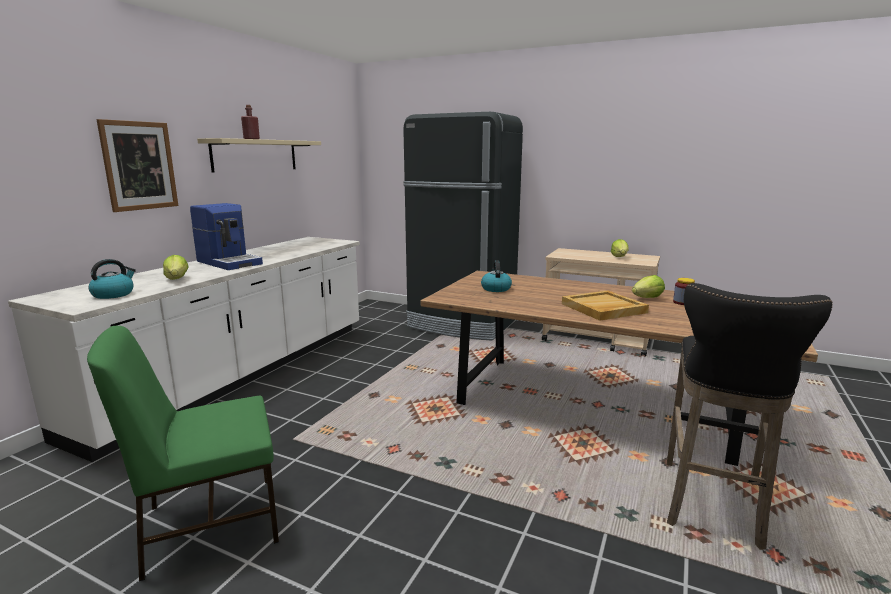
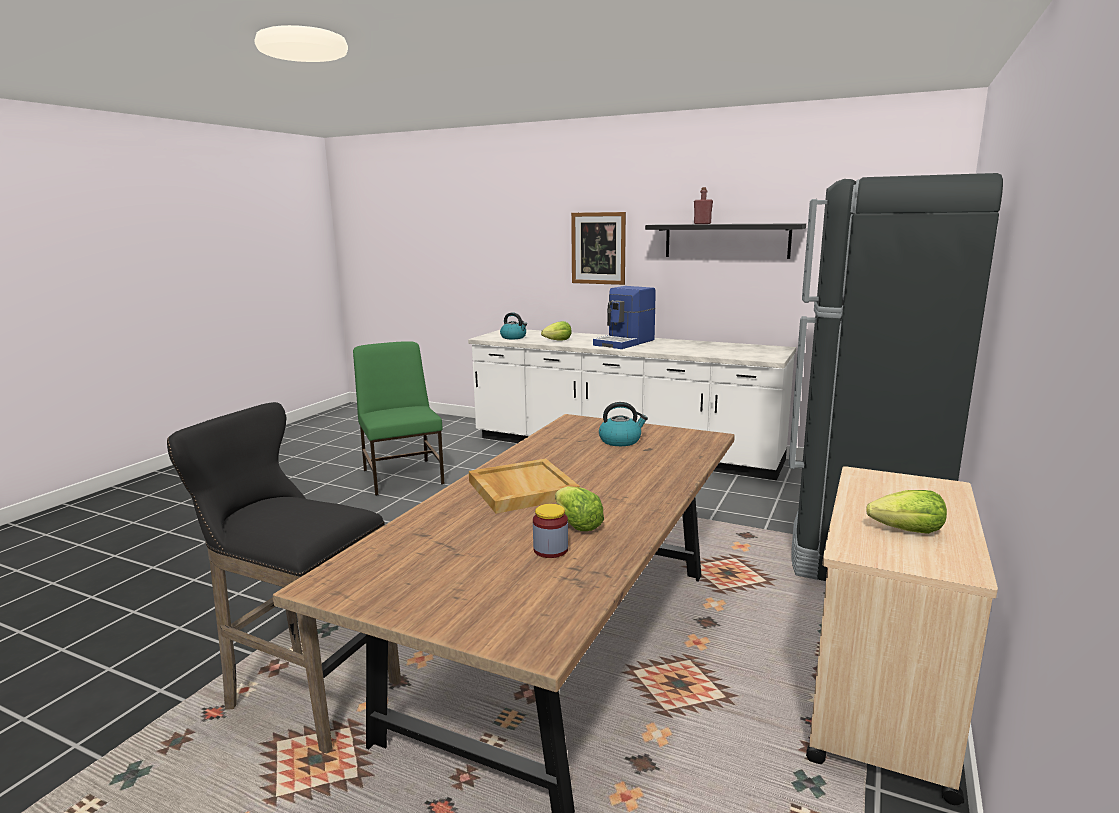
camera: 90 degrees right, 0 degrees up
(255, 155) = (726, 240): beige shelf -> black shelf

